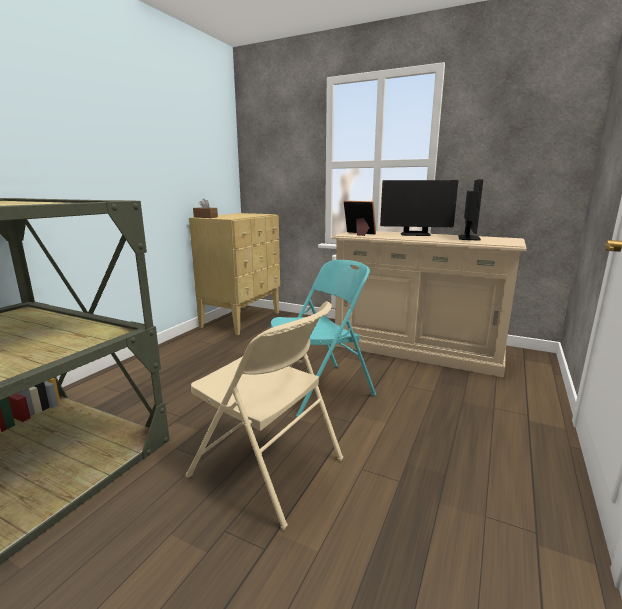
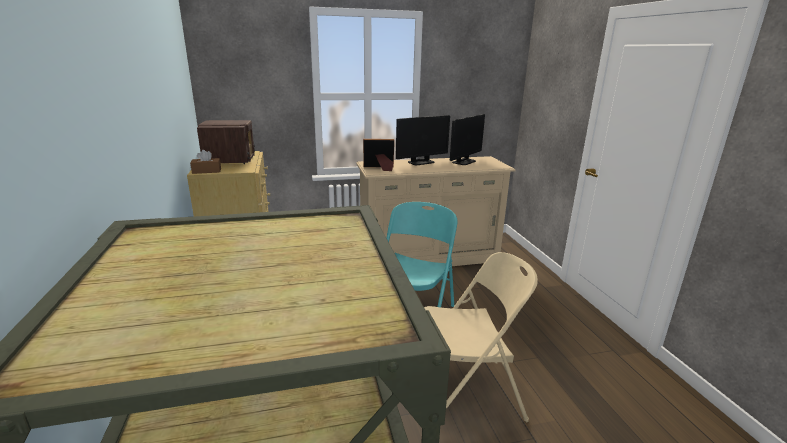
camera: 40 degrees left, 5 degrees up
(238, 215) = (230, 160): none -> radio
(468, 238) = (464, 162): monitor -> monitor turned 60 degrees clockwise

